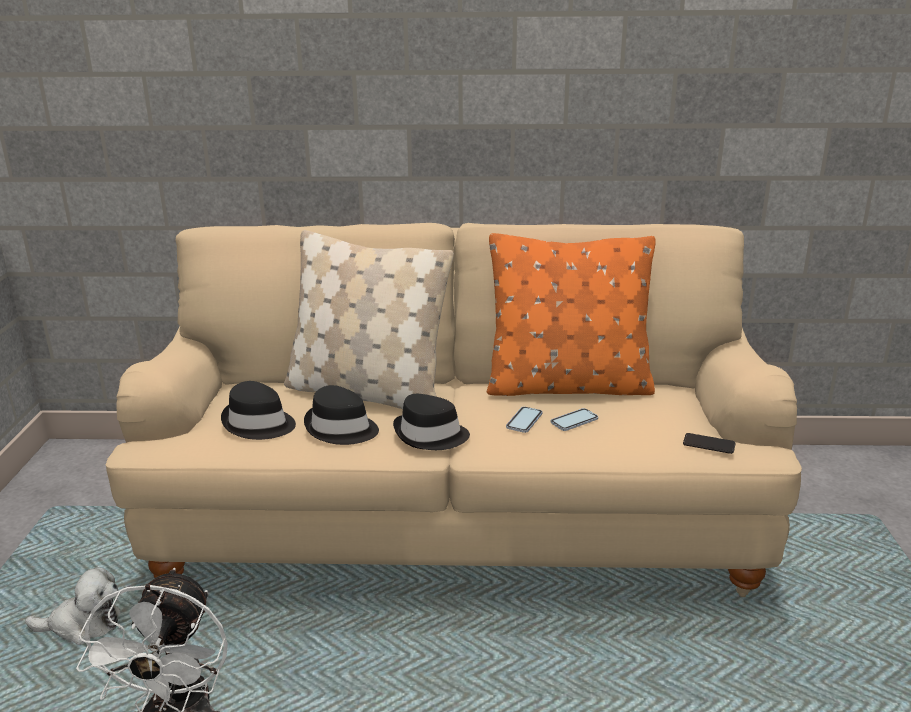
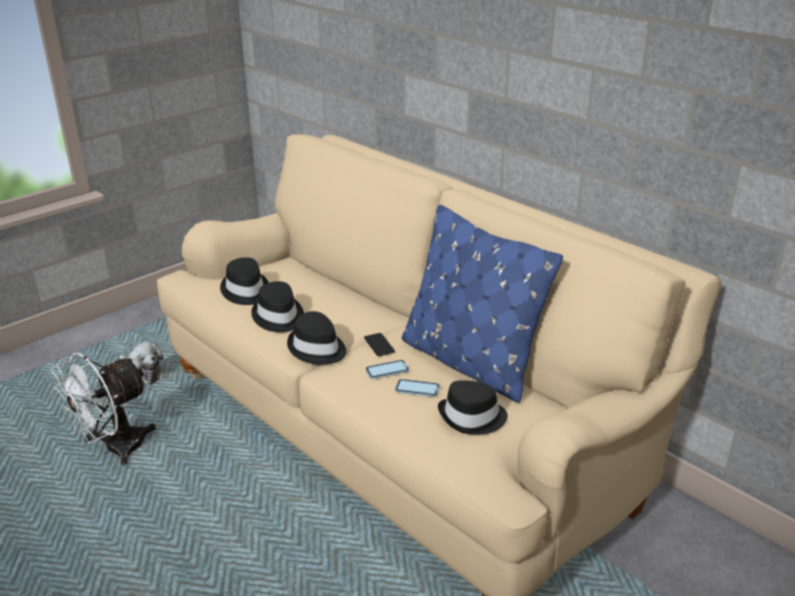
camera: 45 degrees right, 5 degrees up
(367, 392) = (338, 300): beige pillow -> none
(567, 386) = (470, 362): orange pillow -> blue pillow
(649, 418) = (472, 417): none -> black hat
(709, 444) = (474, 461): phone -> phone (379, 345)

